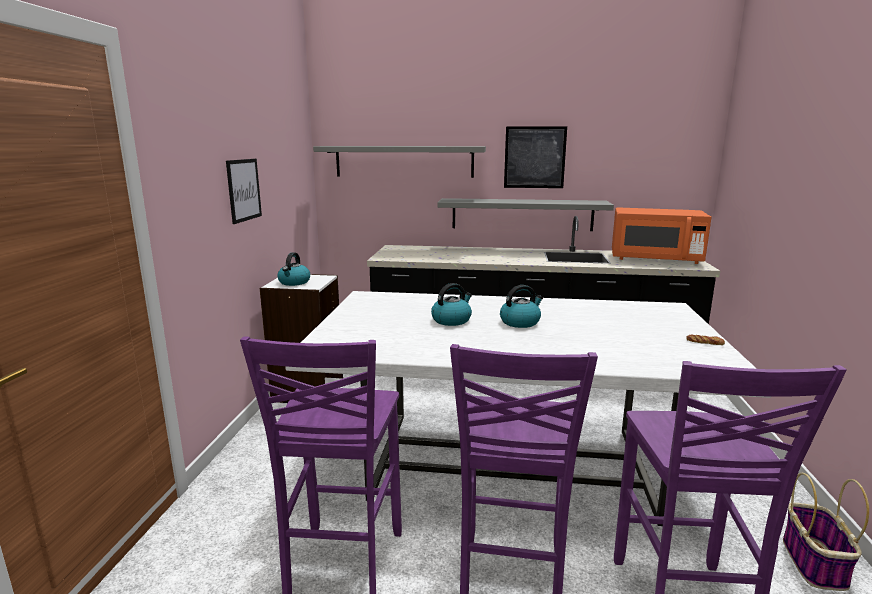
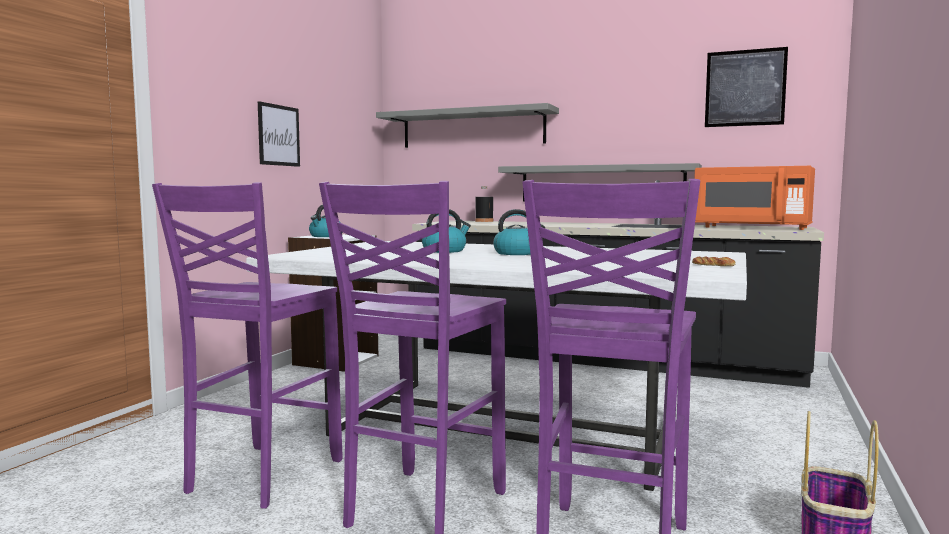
camera: 15 degrees right, 10 degrees down
(421, 248) = (484, 221): none -> black bottle
(534, 157) = (613, 118): picture -> picture (745, 88)

